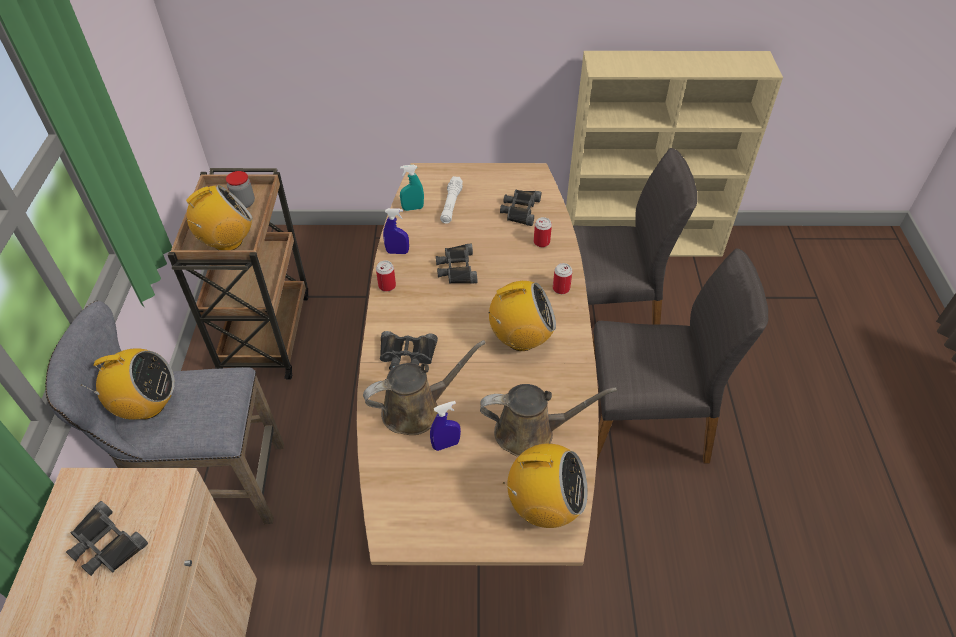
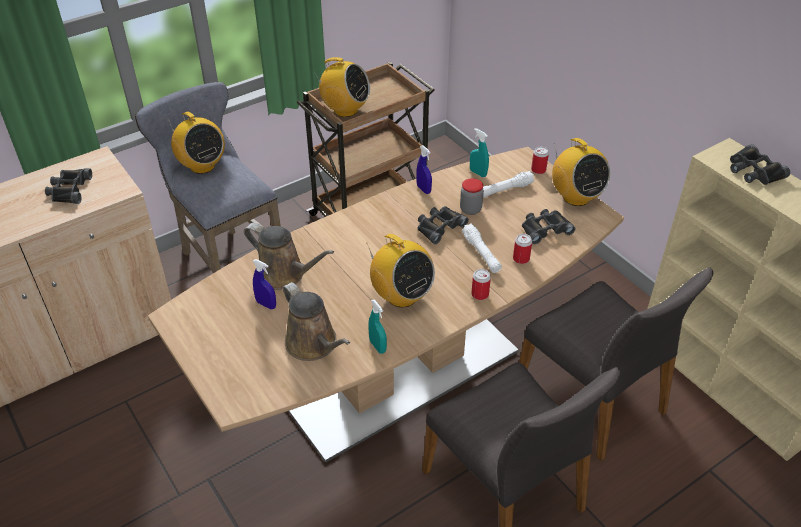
camera: 55 degrees right, 5 degrees down
(244, 203) = (388, 96): jar -> jar (470, 209)
(387, 286) = (384, 202): can -> can (538, 170)
(407, 355) = (329, 245): black binoculars -> black binoculars (753, 171)
(514, 261) = (481, 253): none -> white flashlight
(544, 506) = (253, 383): radio -> radio (575, 197)
(569, 387) = (377, 346): none -> turquoise spray bottle

